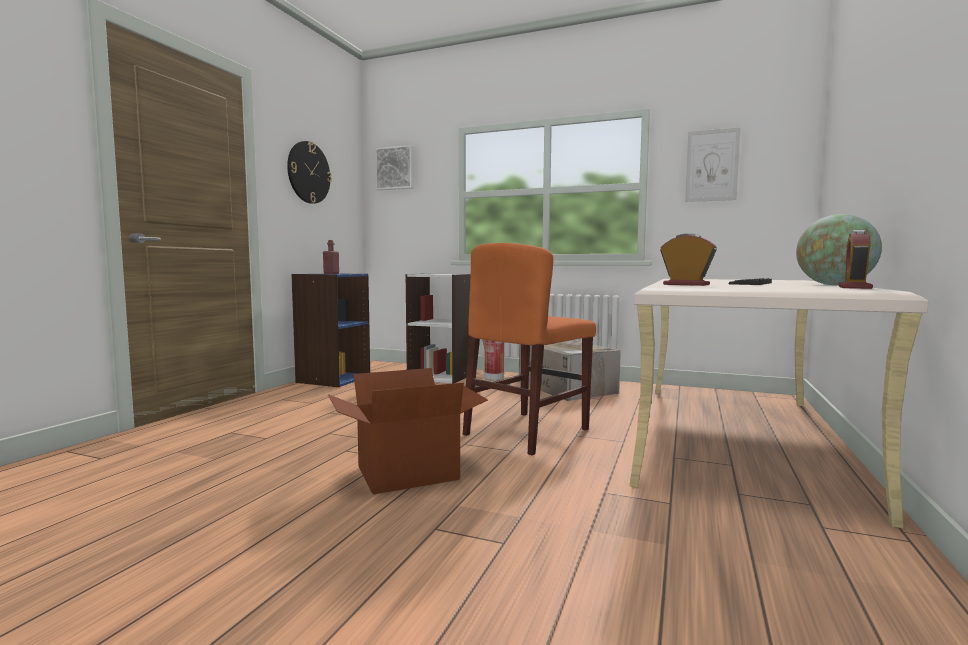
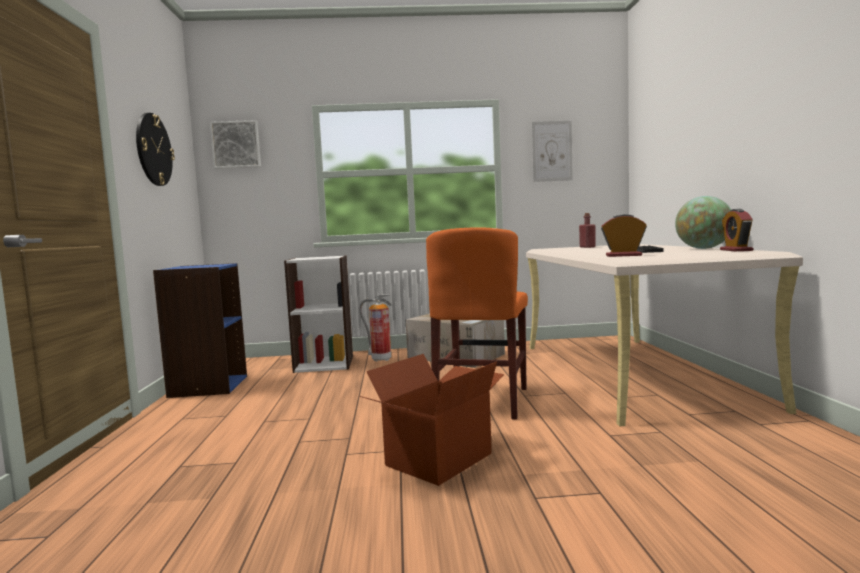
camera: 25 degrees left, 0 degrees up
(331, 273) = (196, 266): red bottle -> red bottle (587, 247)

